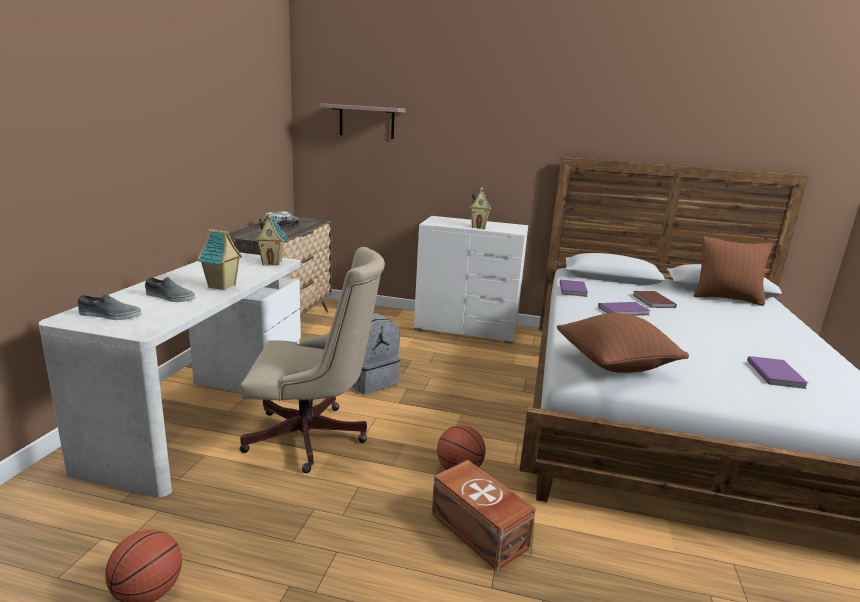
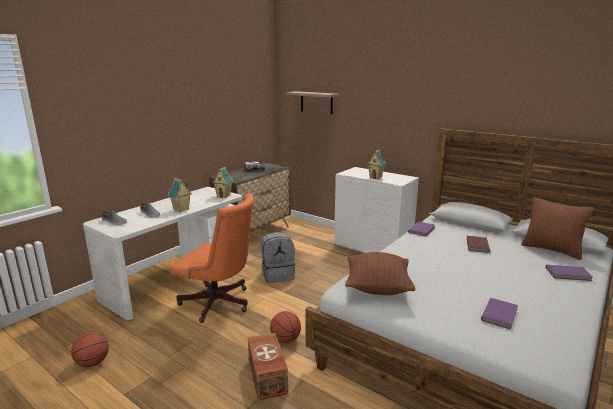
camera: 25 degrees right, 0 degrees up
(313, 438) = (219, 304): beige office chair -> orange office chair
(624, 311) = (440, 251): purple book -> purple book (569, 274)

